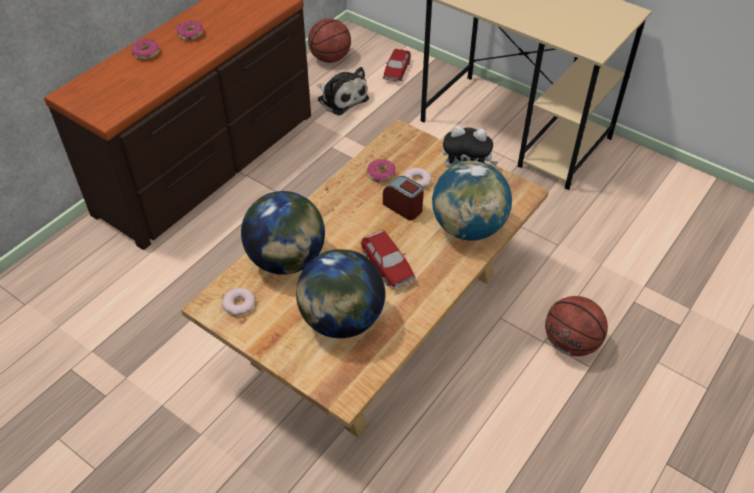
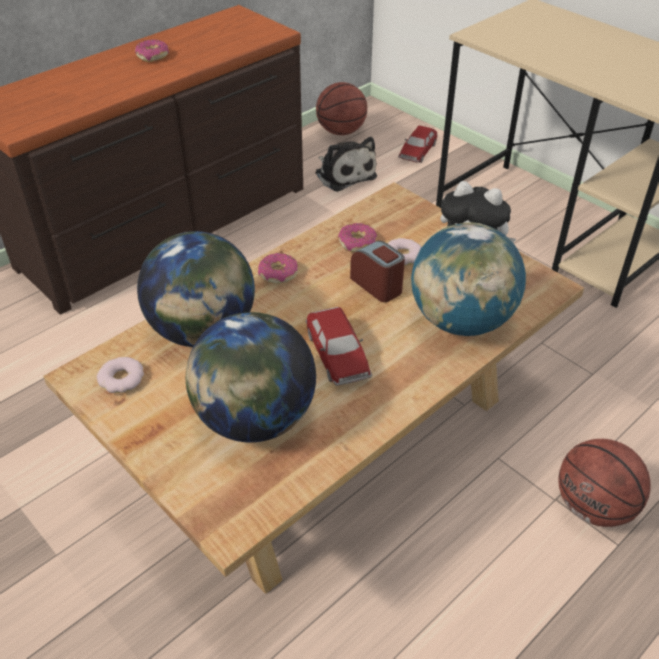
camera: 10 degrees right, 5 degrees down
(146, 53) = (92, 70): donut -> donut (278, 274)

